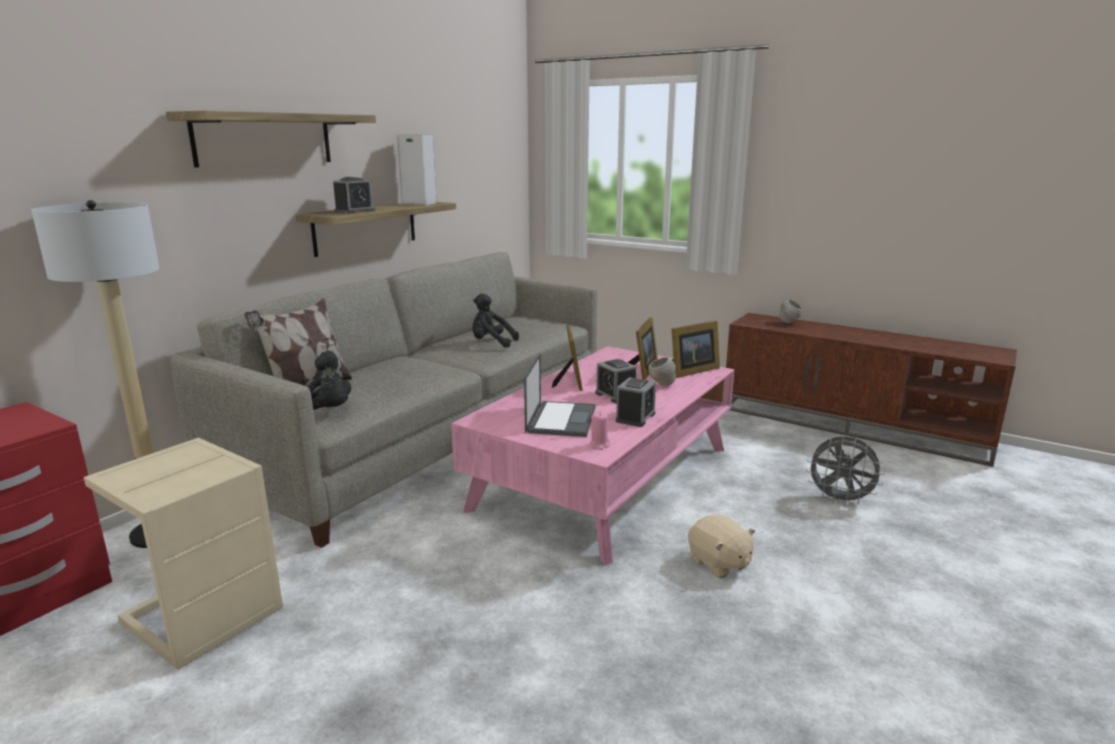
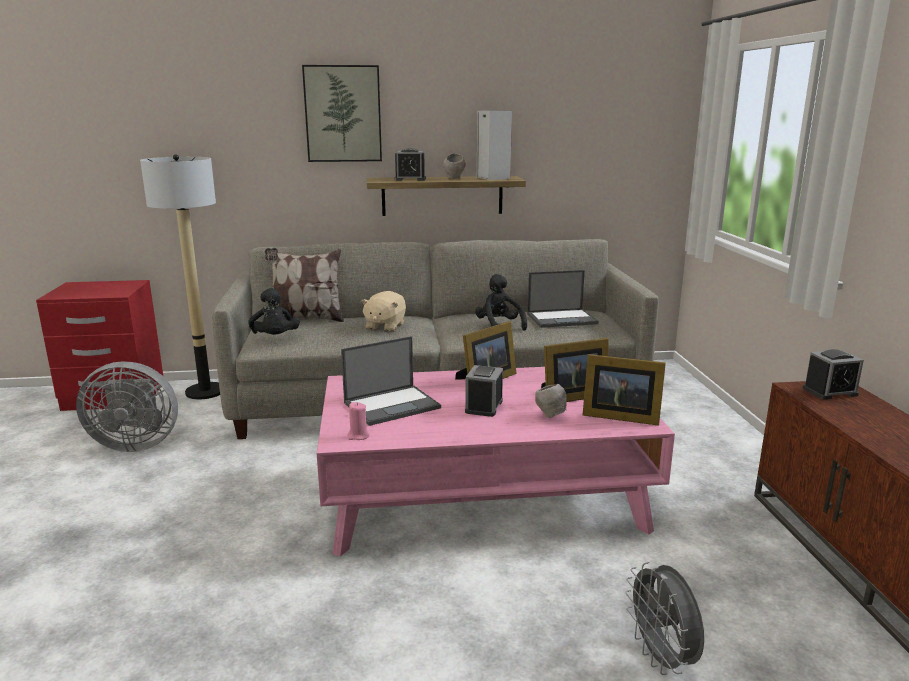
camera: 50 degrees right, 0 degrees up
(203, 614) = (135, 444): beige side table -> grey fan
(264, 139) = (343, 114): shelf -> picture
(521, 325) = (562, 318): none -> laptop
(635, 417) = (444, 430): alarm clock -> alarm clock (830, 391)
(719, 563) = (404, 615): beige plush toy -> beige plush toy (384, 326)
(789, 323) = (866, 408): grey bowl -> grey bowl (454, 178)

